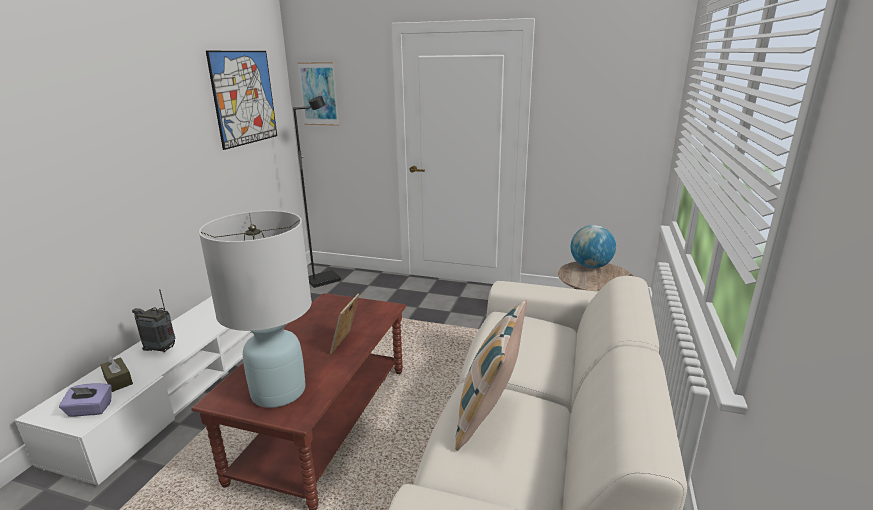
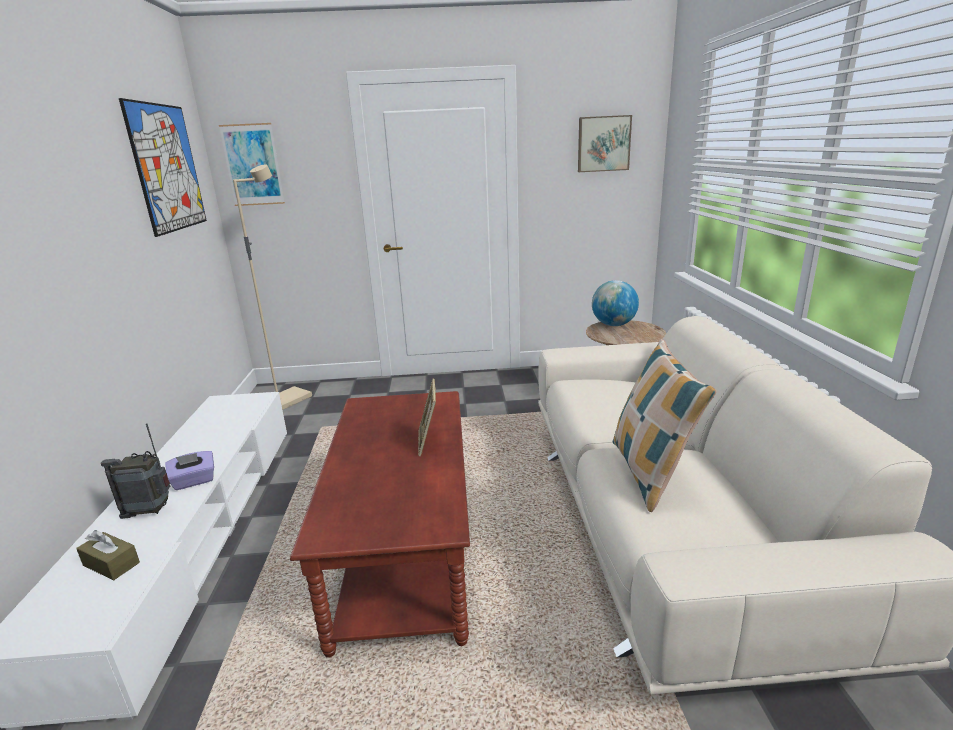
camera: 20 degrees left, 0 degrees up
(90, 410) = (95, 612): purple tissue box -> purple tissue box (194, 481)
(278, 392) = (394, 509): white table lamp -> none
(323, 280) = (288, 399): black floor lamp -> beige floor lamp
(614, 92) = (603, 144): none -> picture

